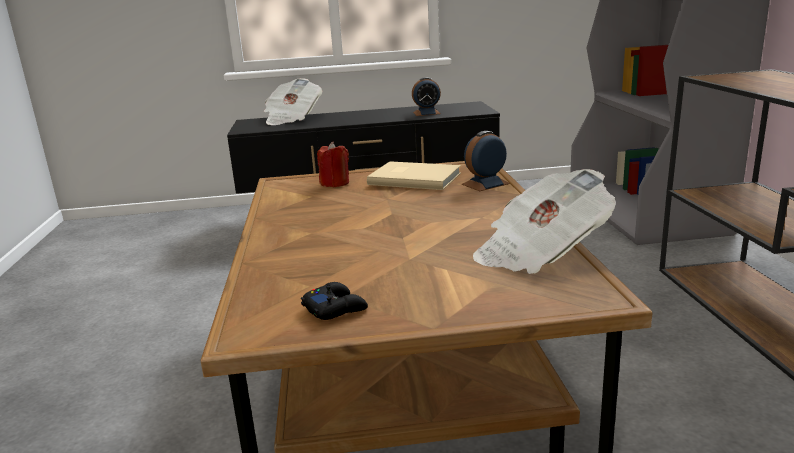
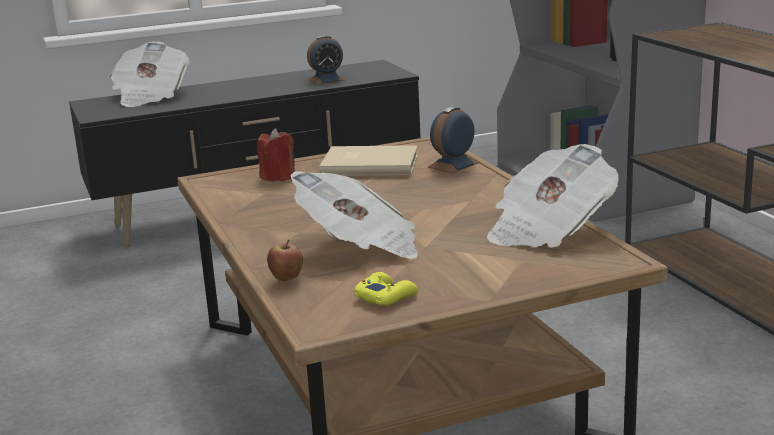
camera: 15 degrees left, 0 degrees up
(260, 278) = (287, 279): none -> apple
(335, 308) = (386, 296): black game controller -> yellow game controller
(351, 252) = (360, 246): none -> newspaper

